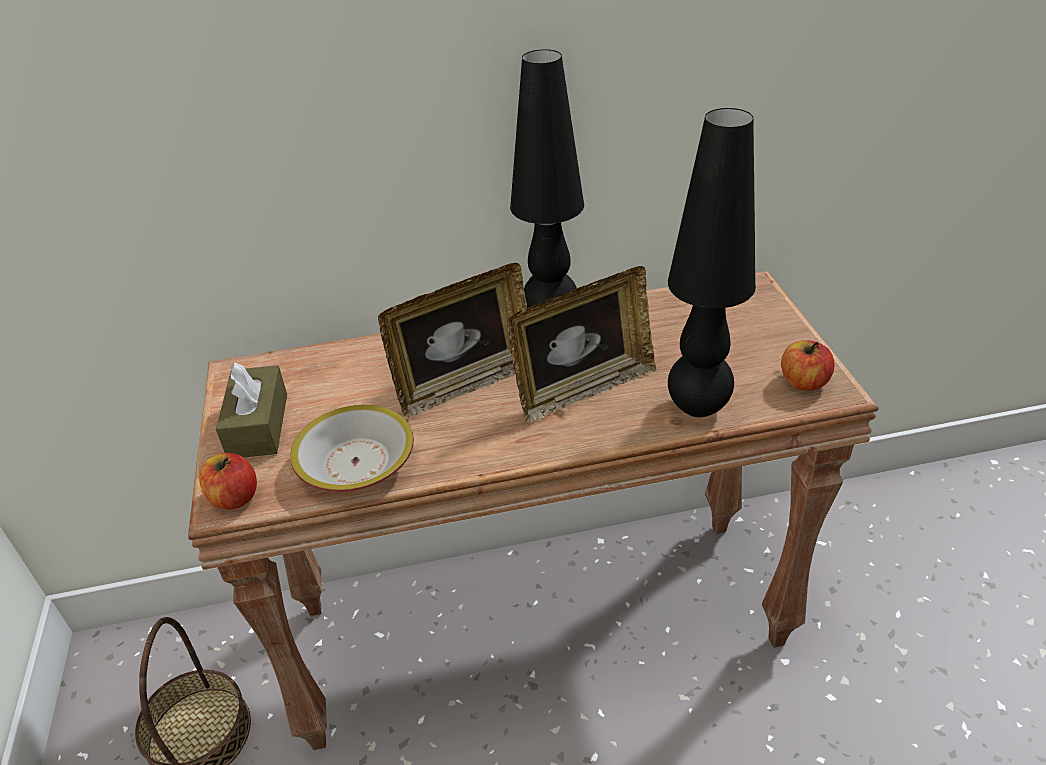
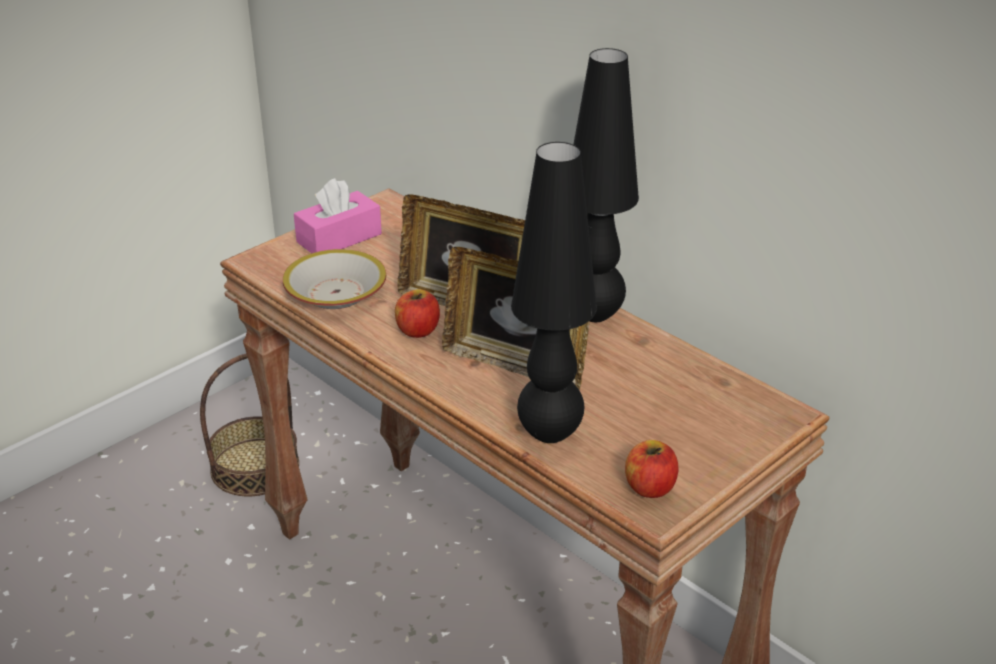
camera: 55 degrees right, 5 degrees down
(234, 497) = (264, 261): apple -> apple (418, 330)
(258, 425) = (339, 238): brown tissue box -> pink tissue box

